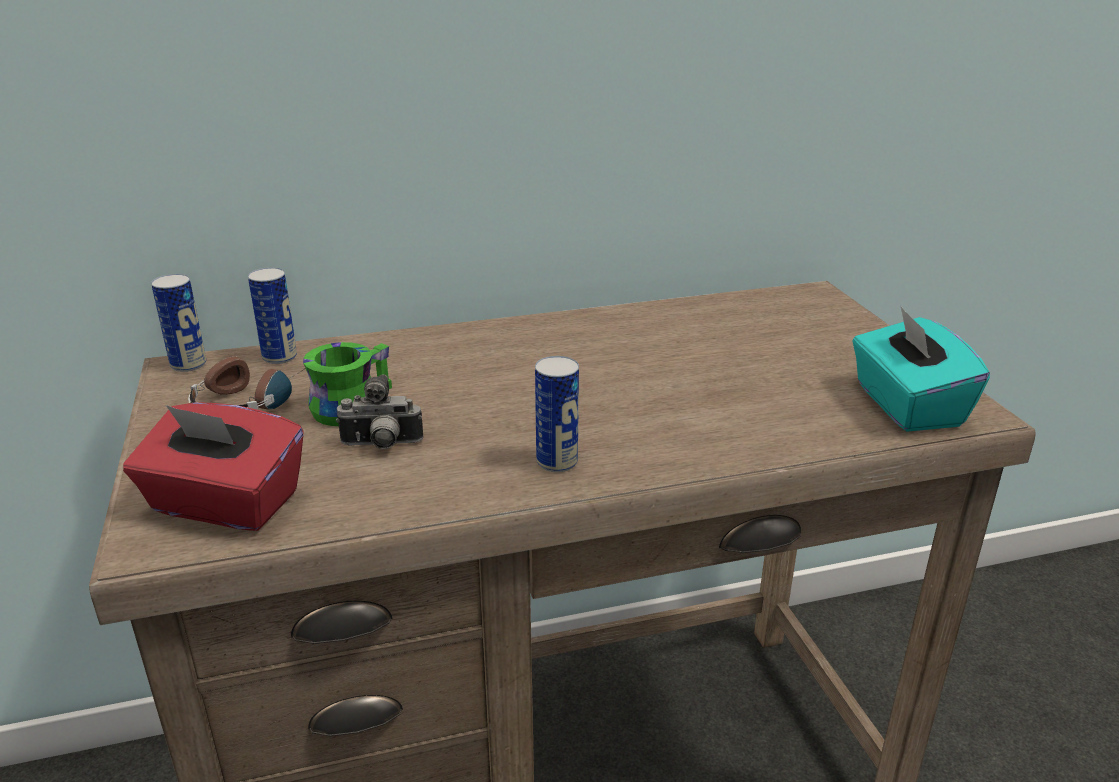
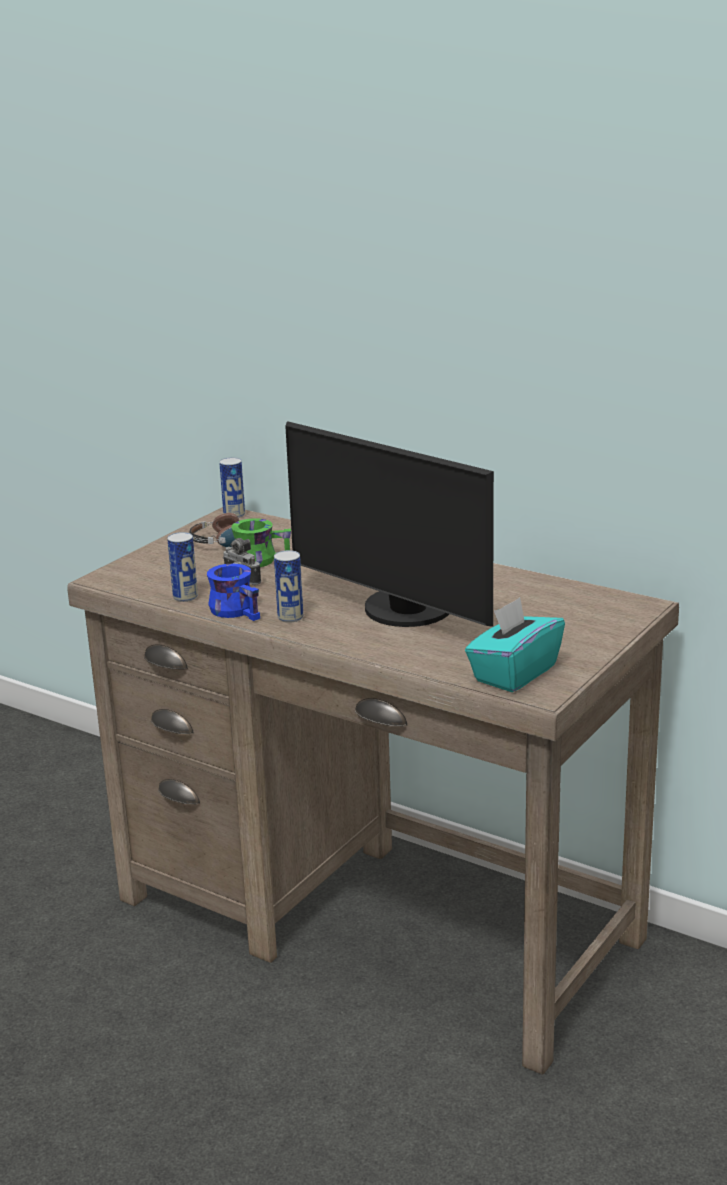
camera: 50 degrees right, 5 degrees down
(225, 504) = (147, 576): red tissue box -> none
(279, 357) = (276, 526): can -> can (185, 597)
(471, 486) = (239, 610): none -> blue mug
(654, 393) = (402, 612): none -> monitor

